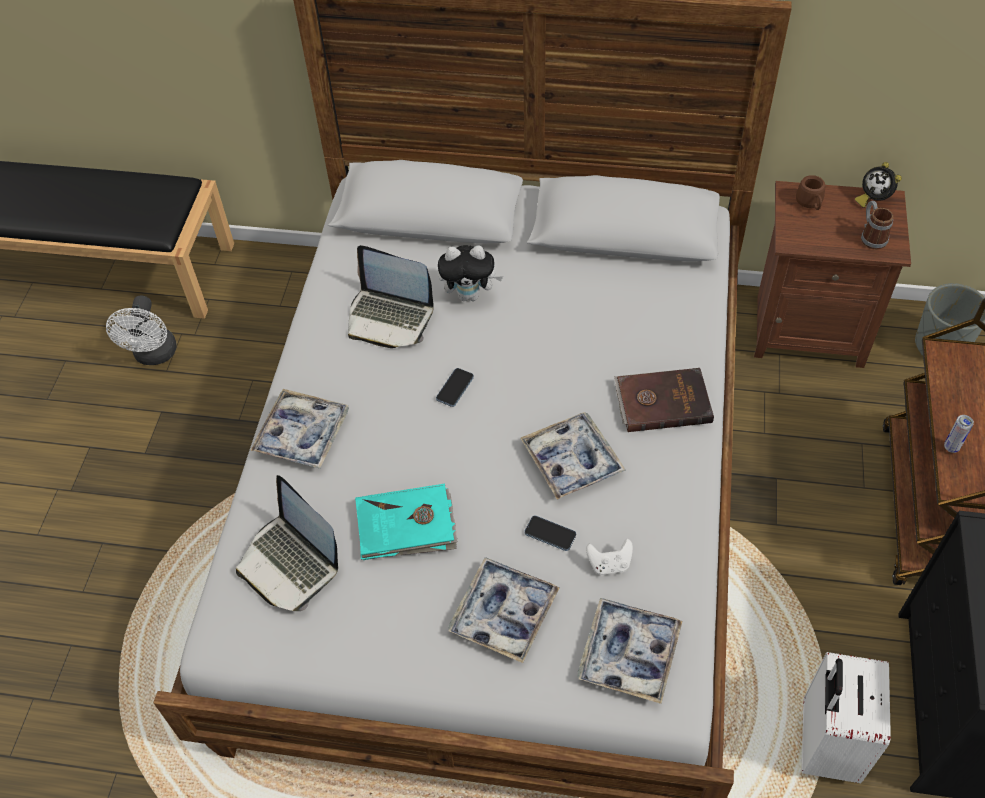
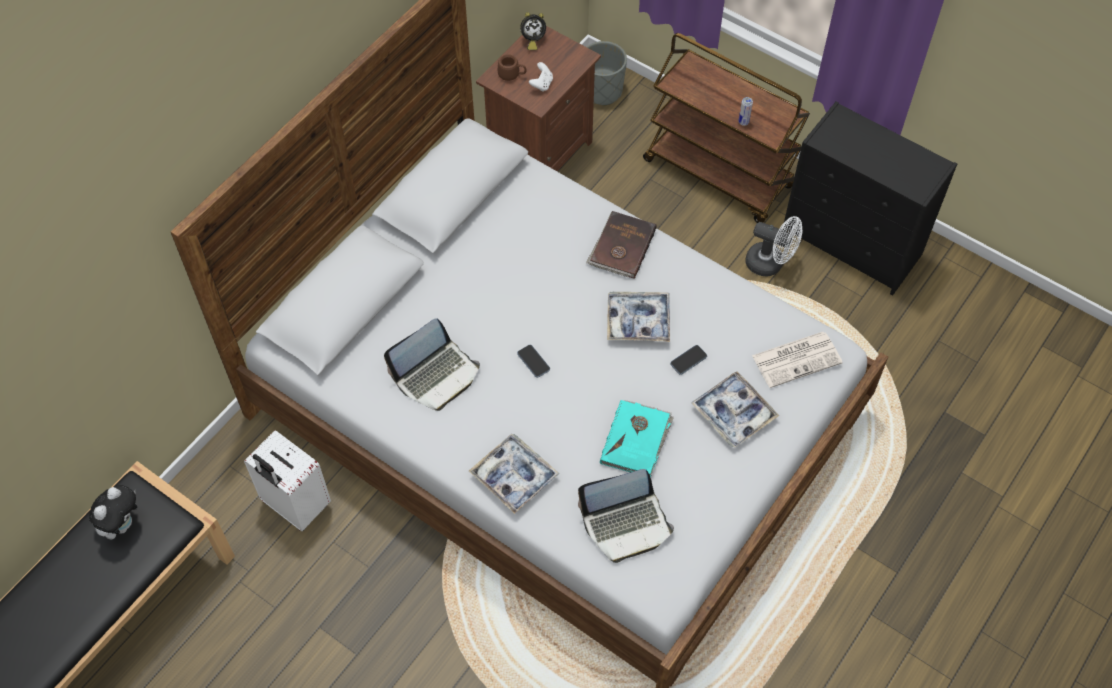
camera: 65 degrees left, 5 degrees up
(154, 355) = (250, 612): white fan -> white fan (770, 264)
(470, 295) = (449, 314): plush toy -> plush toy (122, 524)
(609, 564) = (729, 338): white game controller -> white game controller (541, 84)
(629, 654) = (797, 359): tray -> newspaper
(825, 743) = (843, 320): white suitcase -> white suitcase (295, 506)
(871, 236) = (564, 60): mug -> none

